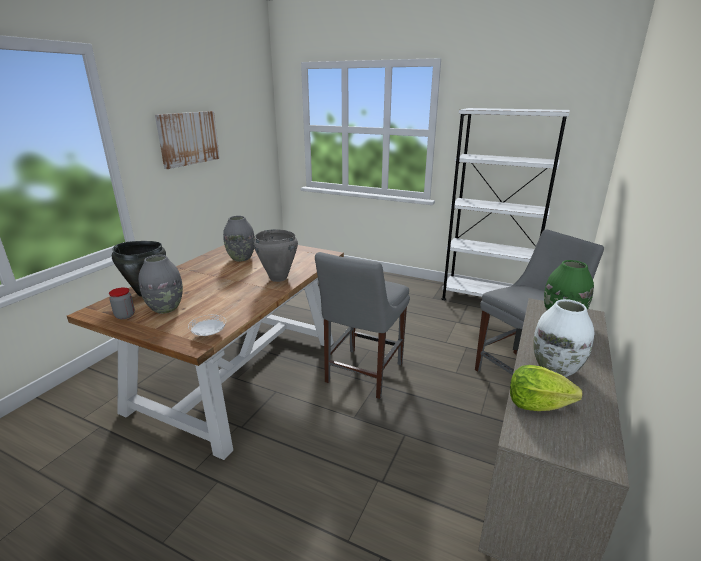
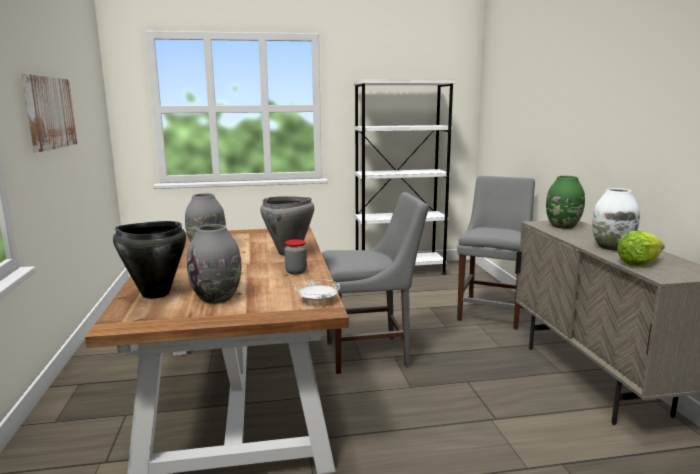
camera: 35 degrees left, 10 degrees down
(125, 315) = (178, 315): jar -> jar (296, 271)
(362, 374) = (371, 354): grey chair -> grey chair turned 90 degrees counterclockwise

